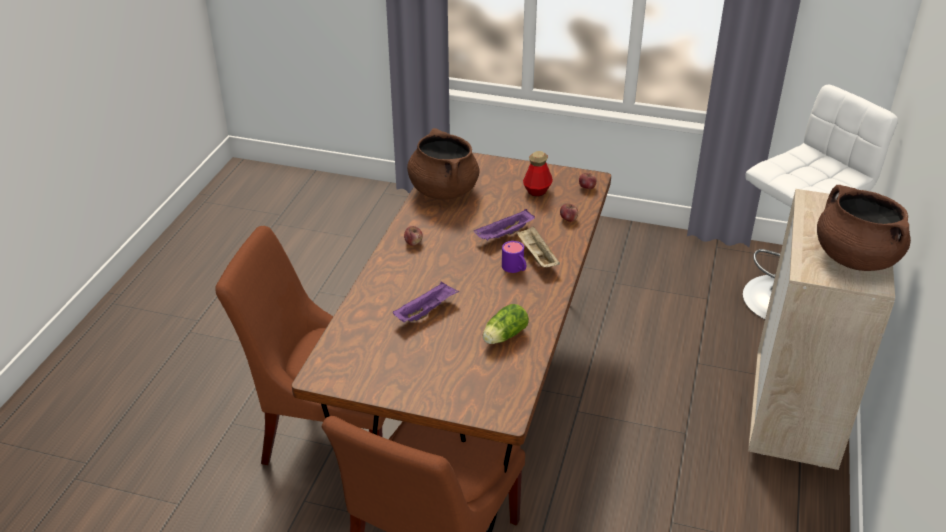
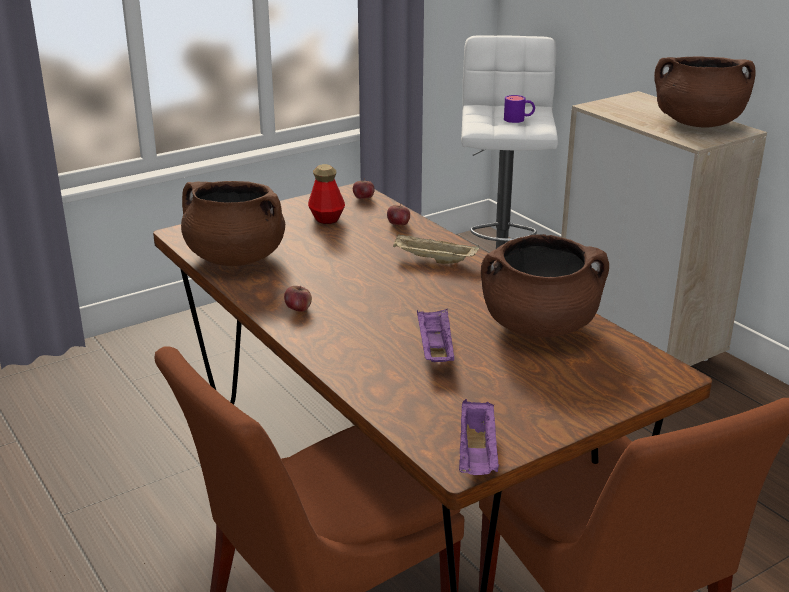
camera: 50 degrees left, 10 degrees down
(503, 336) = (539, 326): lettuce -> brown cooking pot
(504, 235) = (371, 260): purple tray -> purple tray (477, 455)
(515, 268) = (436, 277): purple mug -> purple mug (519, 119)

